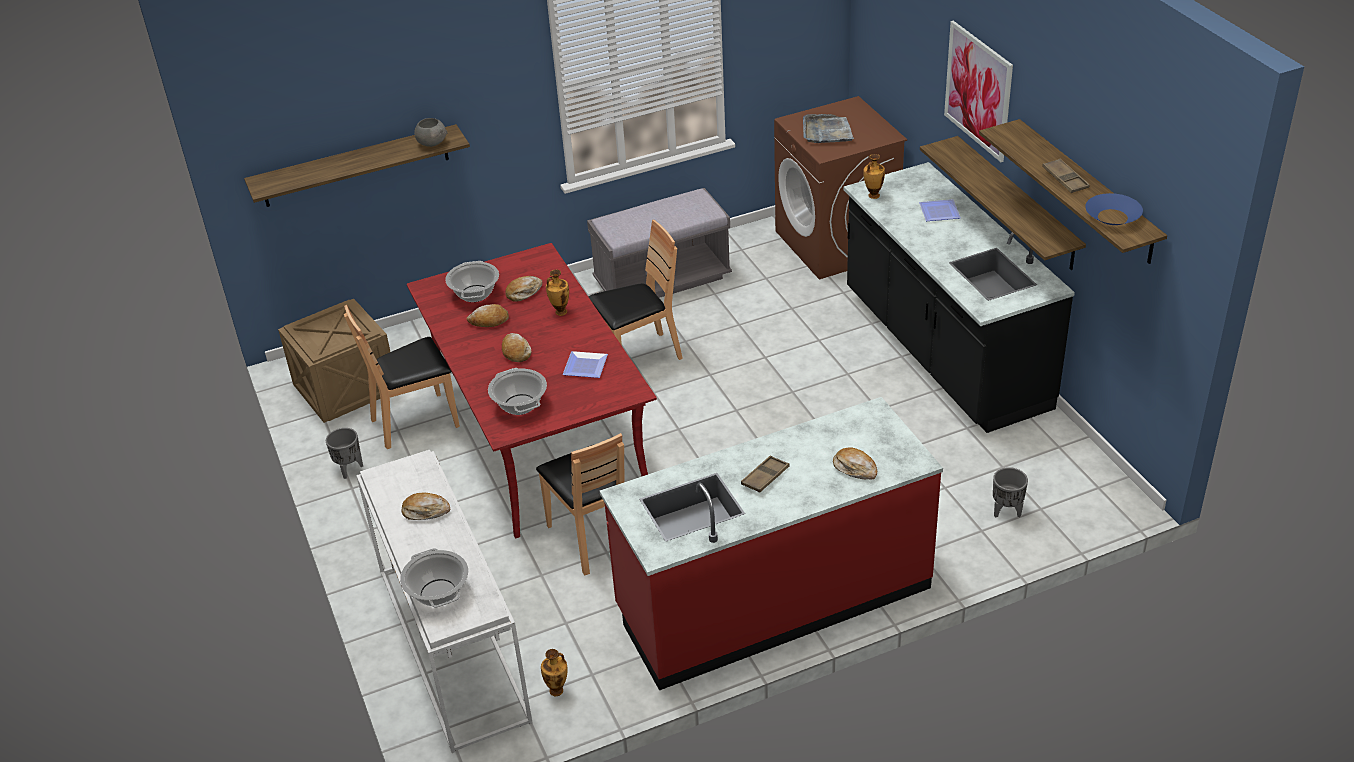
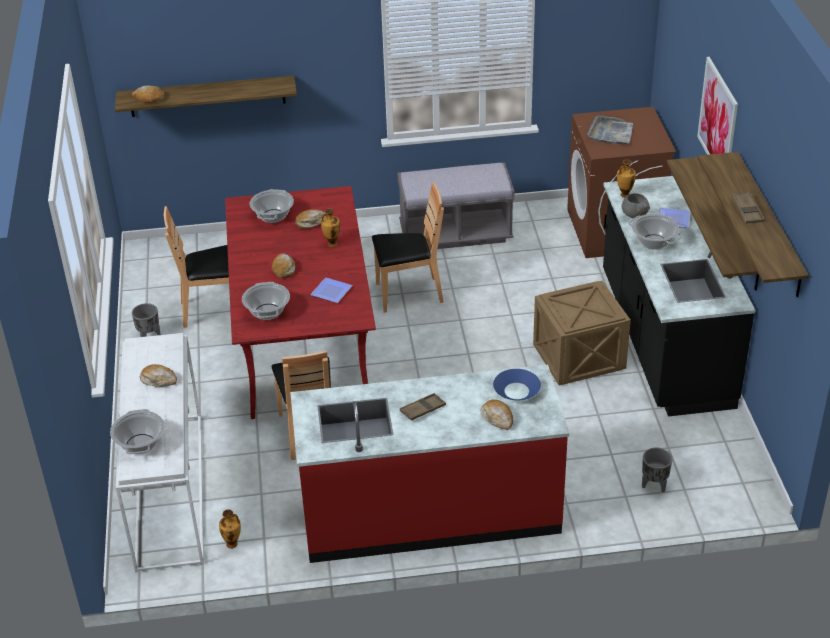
camera: 15 degrees right, 0 degrees up
(344, 389) = (171, 274): crate -> crate (577, 358)
(432, 143) = (268, 88): grey bowl -> grey bowl (634, 215)
(489, 321) = (274, 240): bread -> bread (149, 98)
(930, 240) = (653, 242): none -> cooking pot
(1112, 217) = (769, 250): blue bowl -> blue bowl (516, 391)

